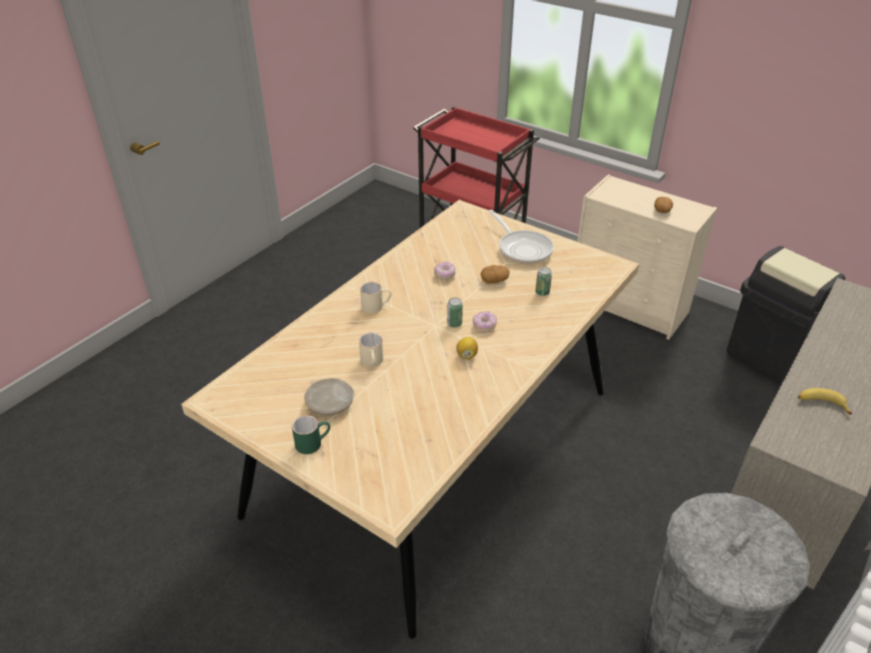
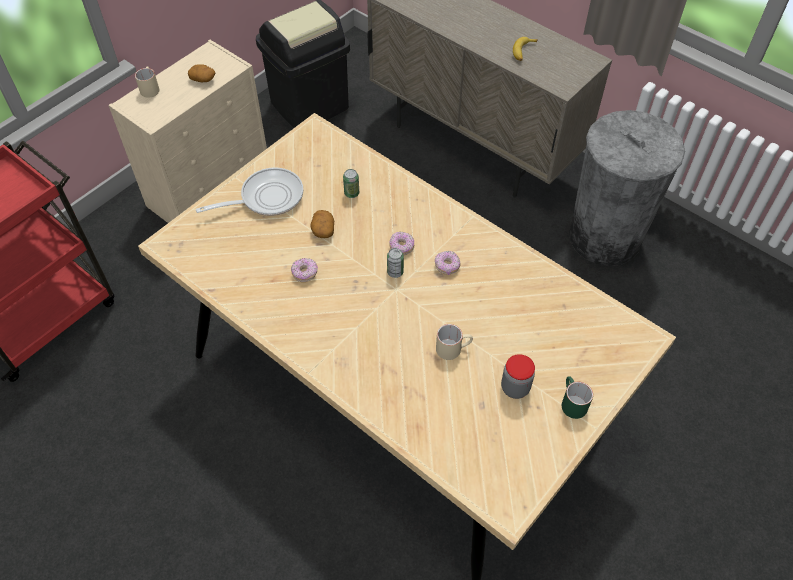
camera: 85 degrees left, 15 degrees up
(330, 403) = (515, 388): beige plate -> jar
(376, 306) = (354, 343): beige mug -> beige mug (149, 88)
(466, 355) = (447, 266): lemon -> donut

